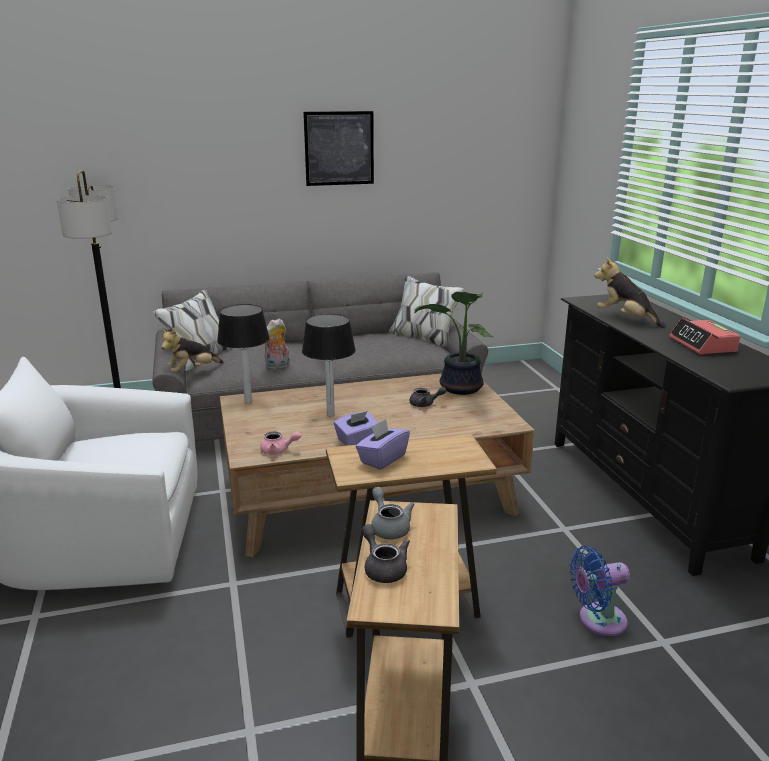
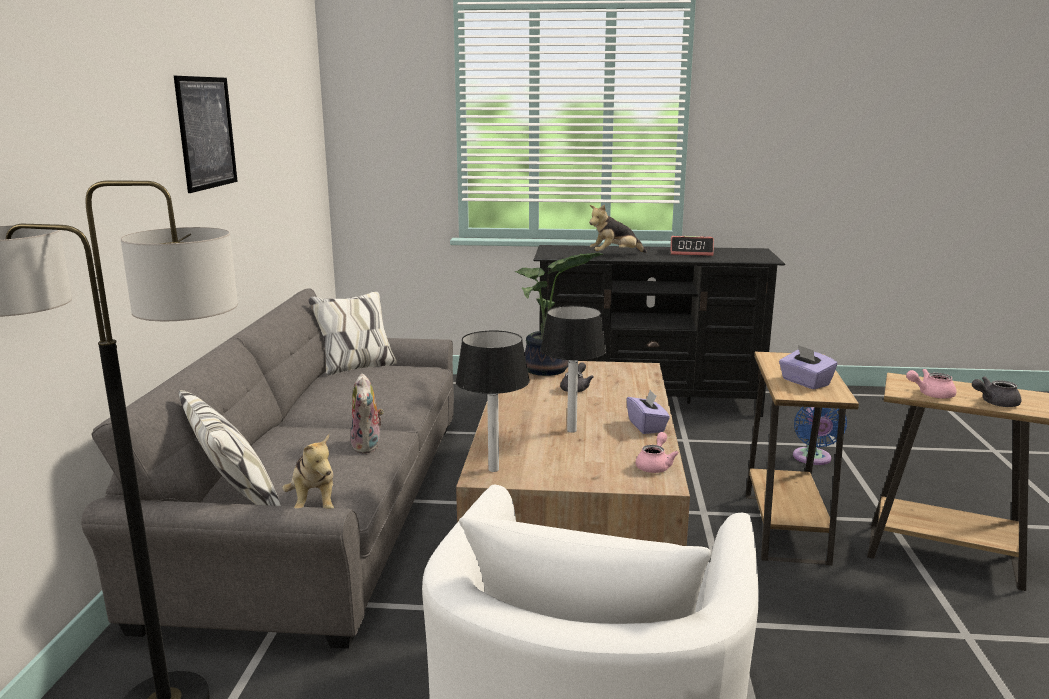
camera: 70 degrees left, 5 degrees down
(389, 527) = (930, 394): grey teapot -> pink teapot

